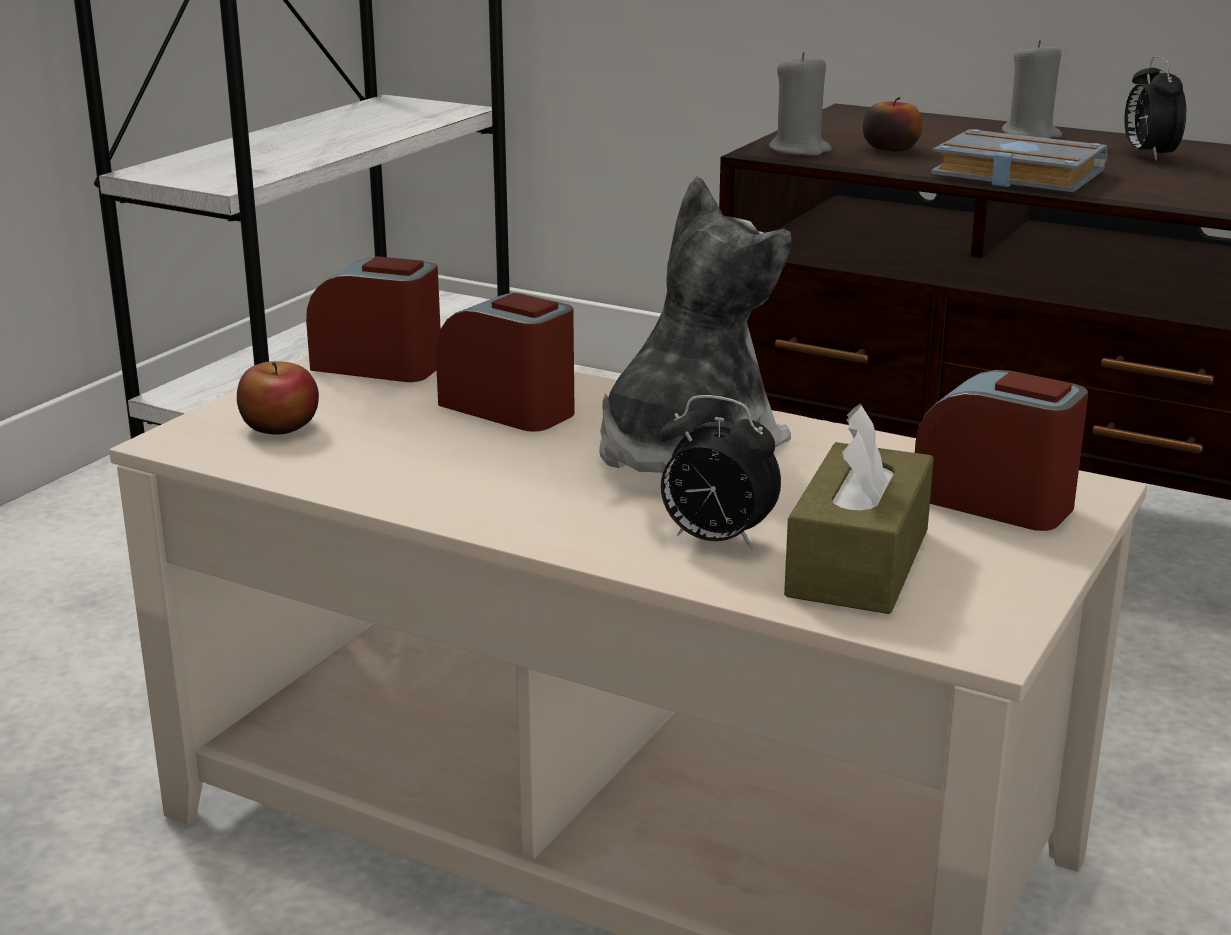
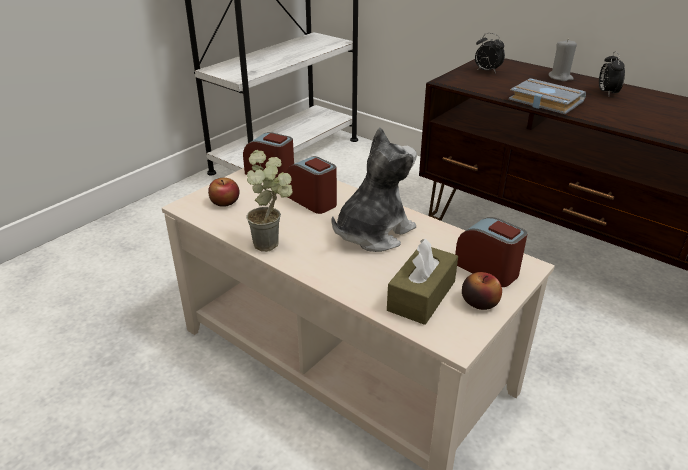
camera: 10 degrees right, 10 degrees up
(444, 497) = (274, 244): none -> potted plant
(714, 540) = (369, 278): alarm clock -> alarm clock (486, 71)
(799, 150) = (459, 81): grey candle -> none
(890, 148) = (497, 82): apple -> apple (479, 302)

